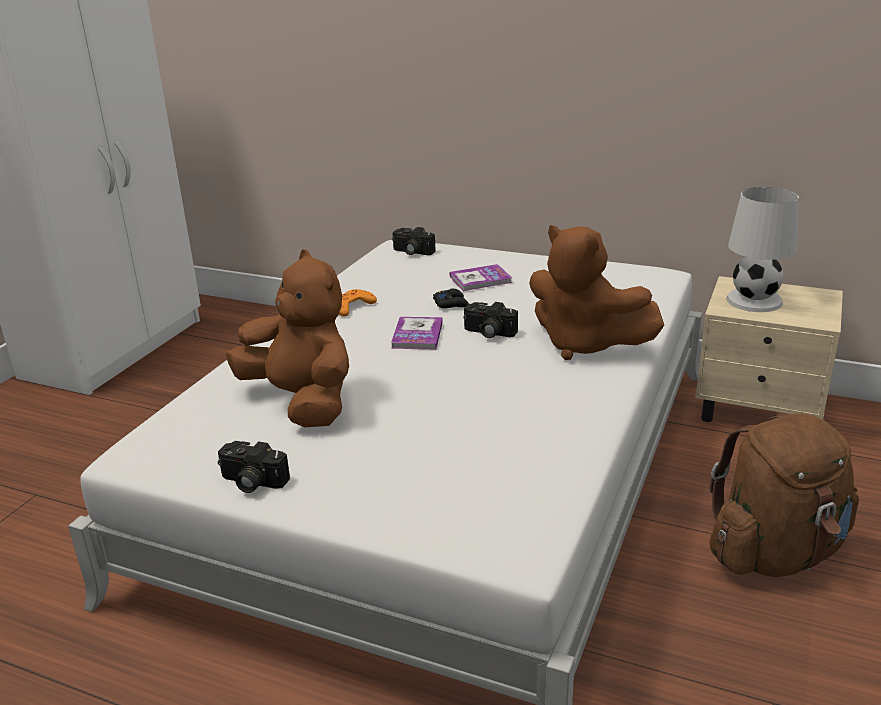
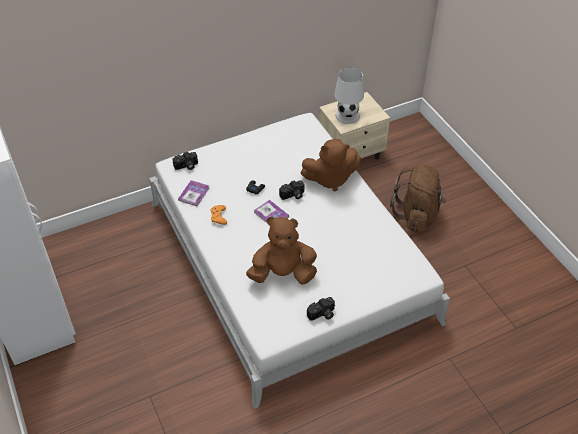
camera: 50 degrees left, 20 degrees up
(480, 279) = (245, 167): book -> book (194, 194)

